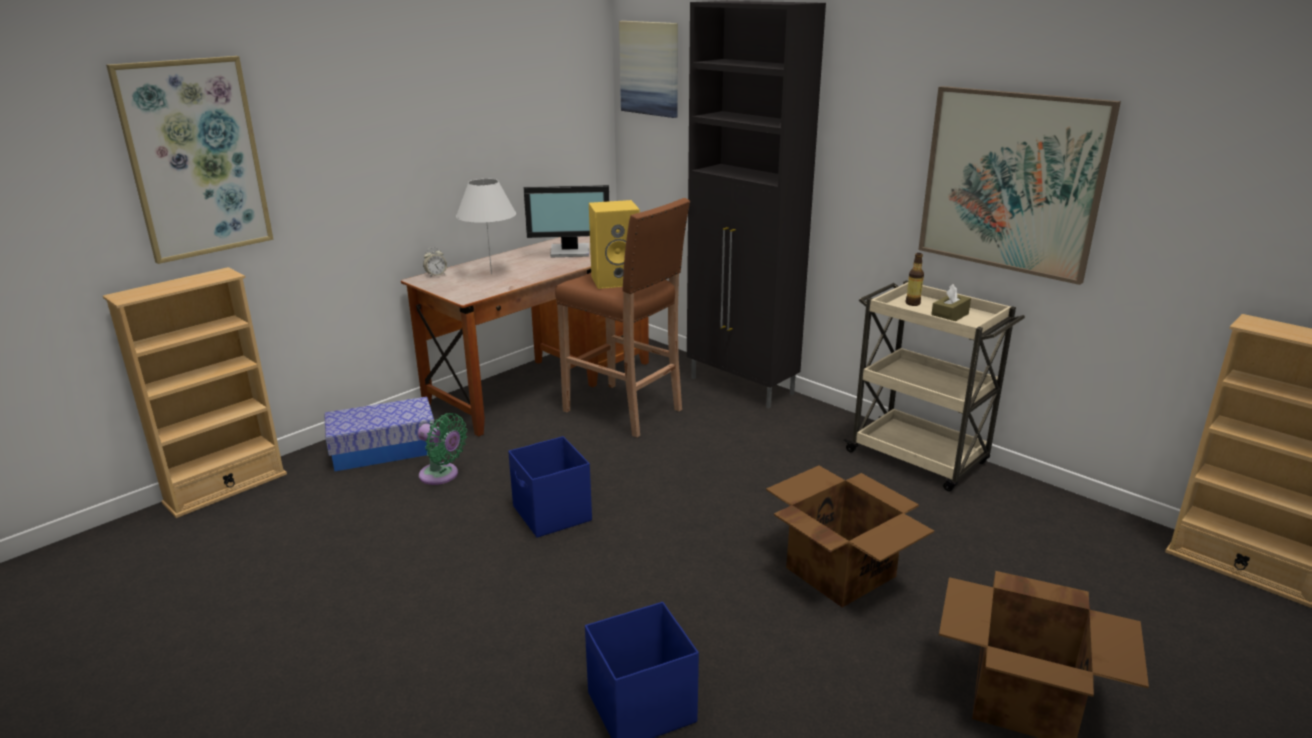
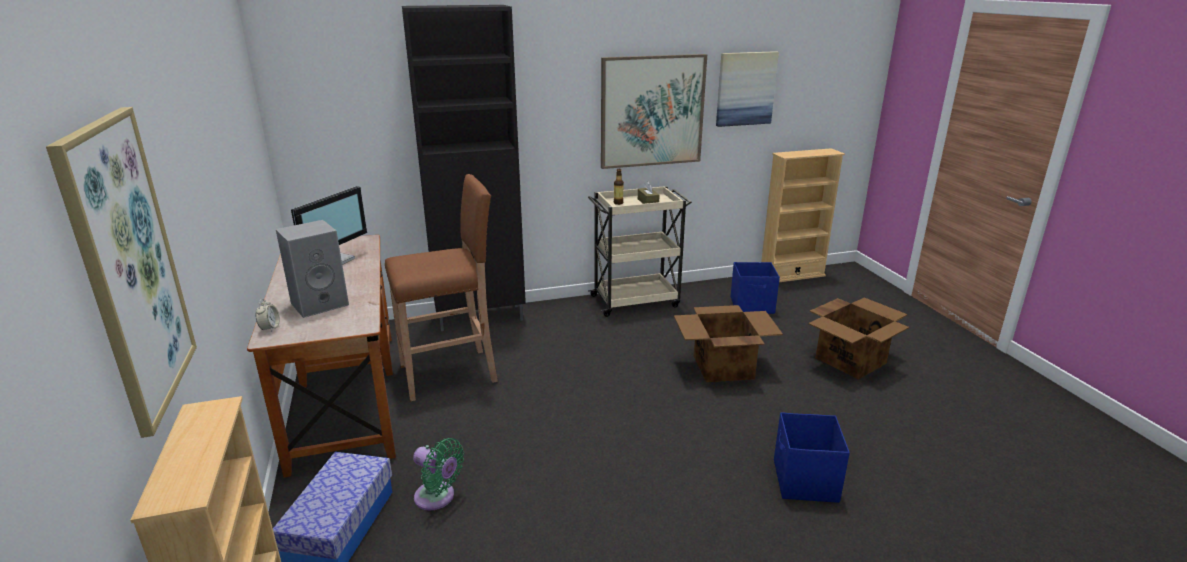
camera: 60 degrees left, 0 degrees up
(442, 475) = (437, 498): green fan -> green fan turned 60 degrees clockwise
(491, 274) = (320, 303): white table lamp -> grey speaker
(552, 514) = (563, 453): blue storage box -> blue storage box (752, 305)
(616, 280) = (432, 262): yellow speaker -> none
(650, 68) = (311, 74): picture -> picture (745, 89)

